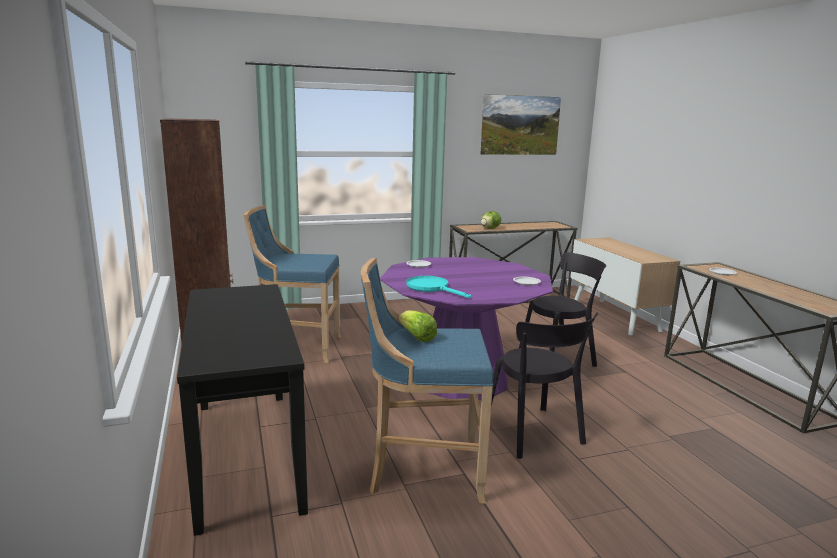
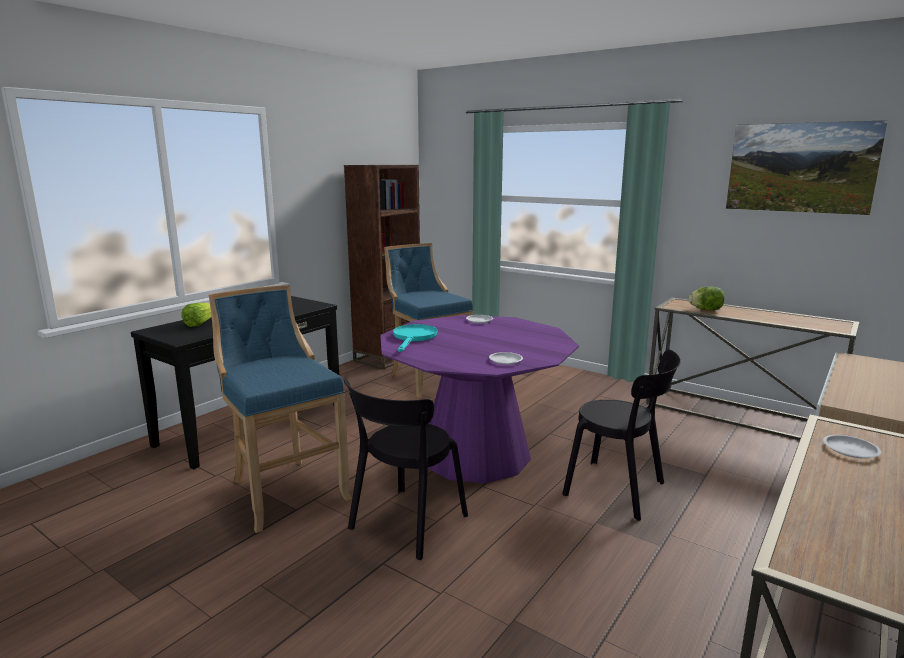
camera: 55 degrees right, 0 degrees up
(416, 337) = (286, 363): lettuce -> lettuce (200, 324)

